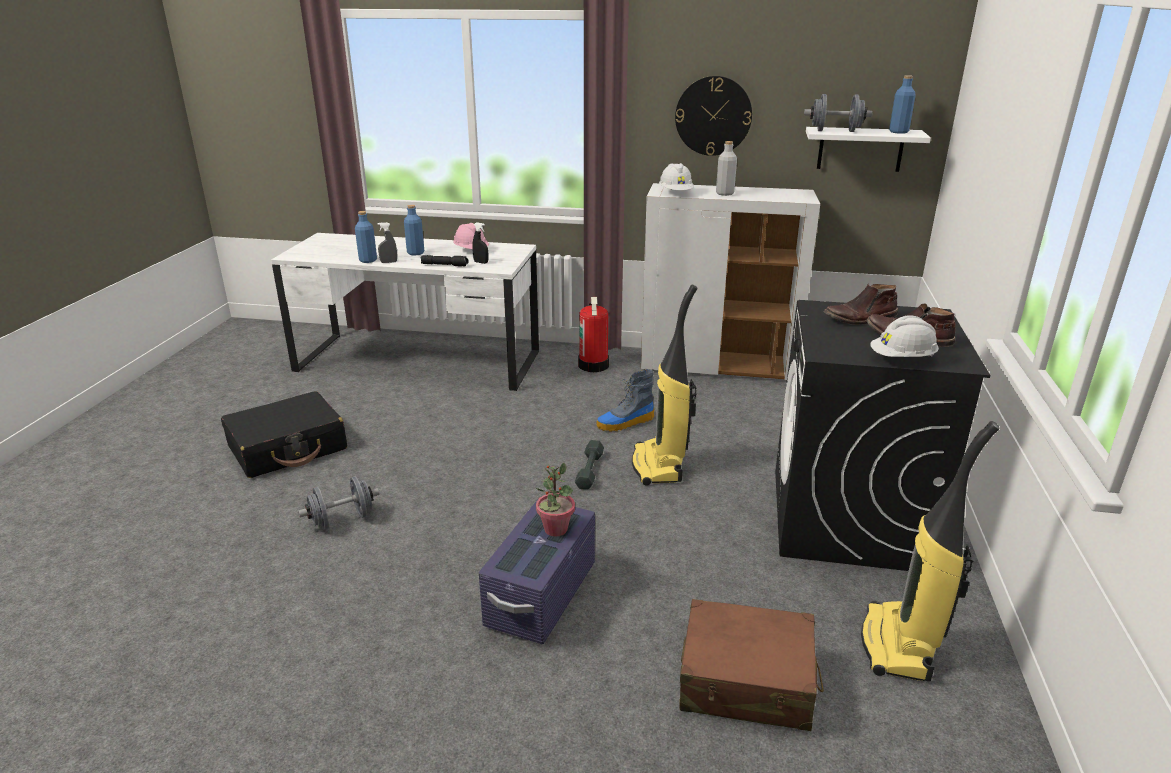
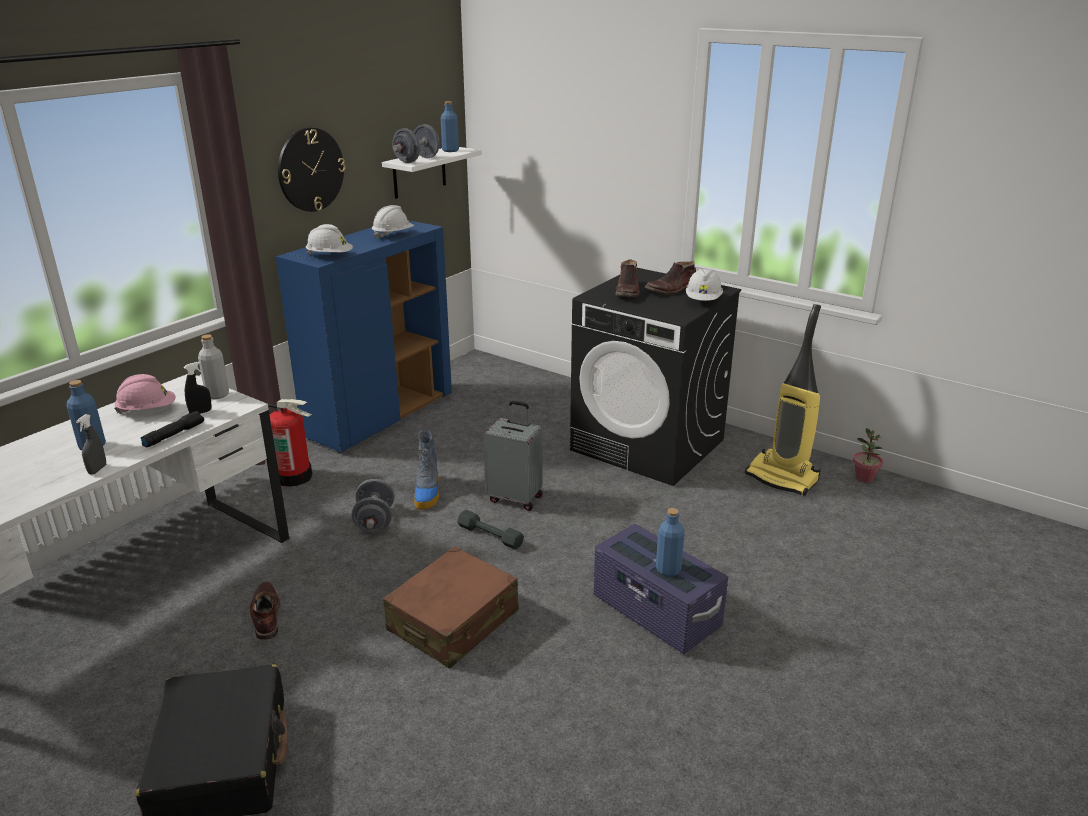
camera: 65 degrees left, 0 degrees up
(342, 519) = (443, 727): grey dumbbell -> grey dumbbell (375, 521)
(368, 260) = (63, 484): blue bottle -> blue bottle (668, 570)
(426, 413) = (265, 615): none -> brown boot
(555, 529) = (649, 548): potted plant -> potted plant (864, 478)
(659, 466) = (515, 498): vacuum cleaner -> grey suitcase
(718, 366) = (380, 416): white cabinet -> blue cabinet
(724, 193) = (363, 243): grey bottle -> grey bottle (217, 395)
(746, 681) = (793, 545): brown suitcase -> brown suitcase (454, 621)
(761, 196) = (393, 235): none -> white hard hat

